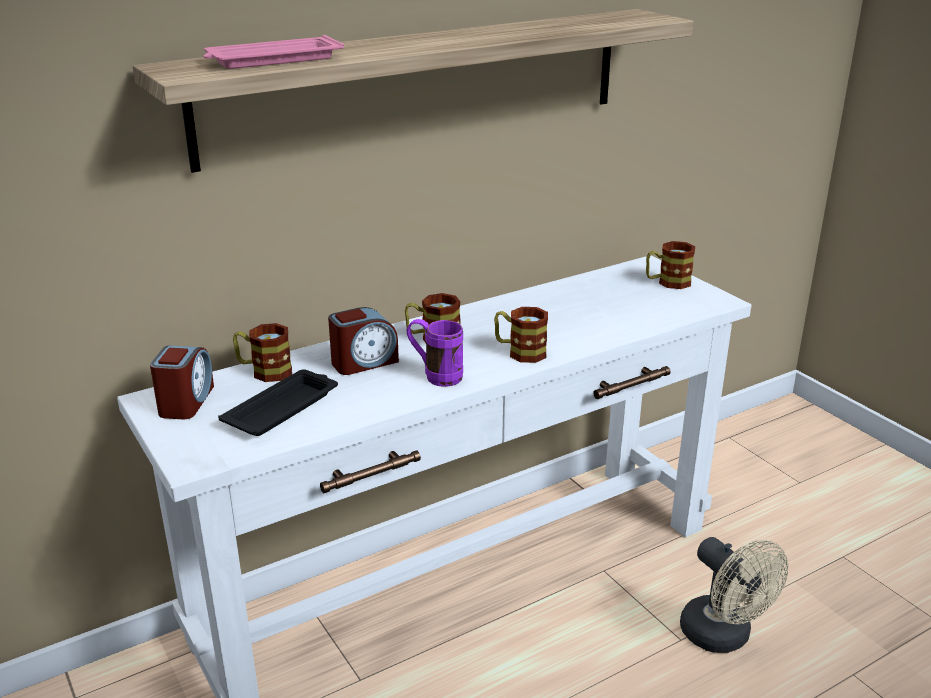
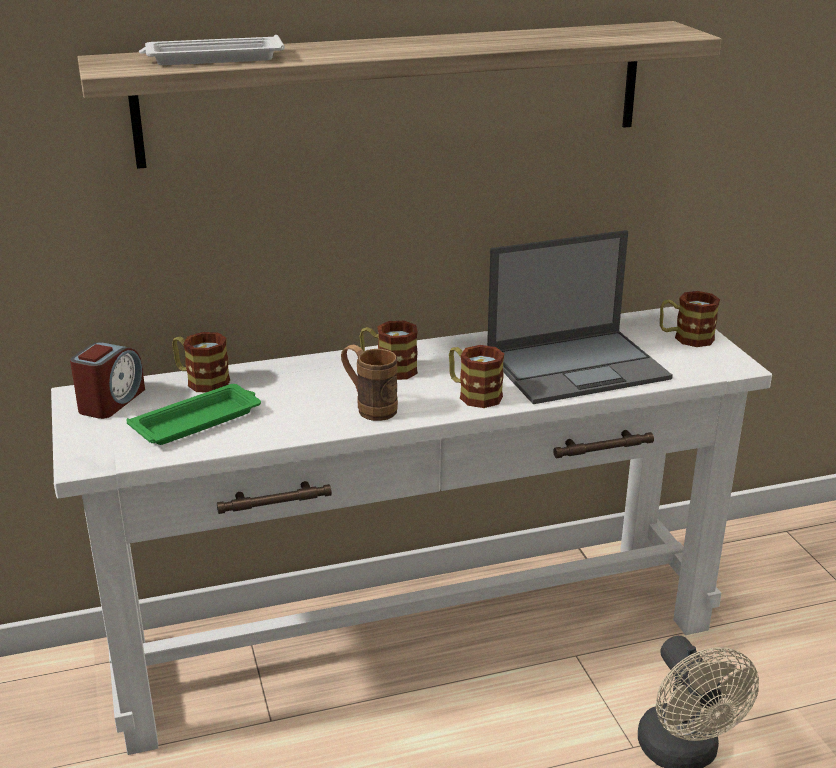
camera: 15 degrees right, 0 degrees up
(272, 60) = (212, 59): pink tray -> white tray
(283, 408) = (198, 421): black tray -> green tray
(364, 362) = (304, 384): alarm clock -> none
(435, 376) = (369, 408): purple mug -> brown mug
(594, 316) = (578, 366): none -> laptop

